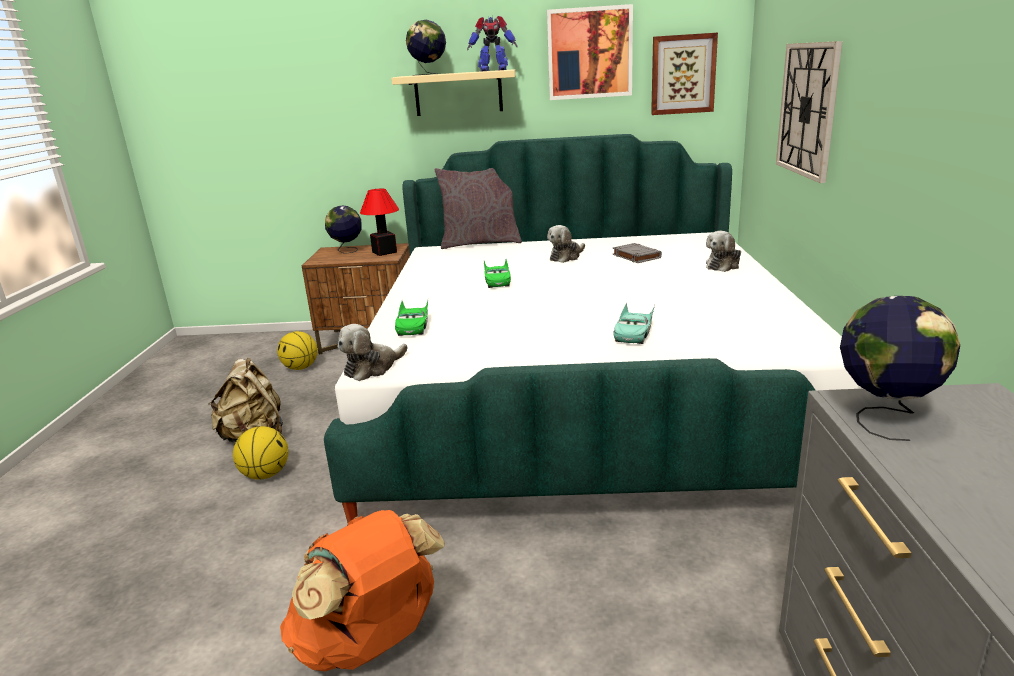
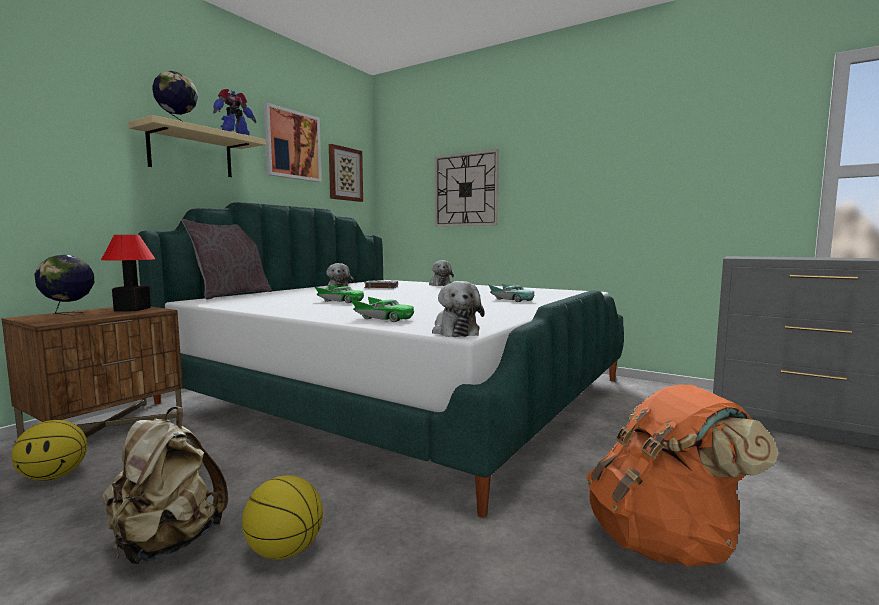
camera: 60 degrees left, 15 degrees down
(885, 418) = (760, 257): globe -> none

